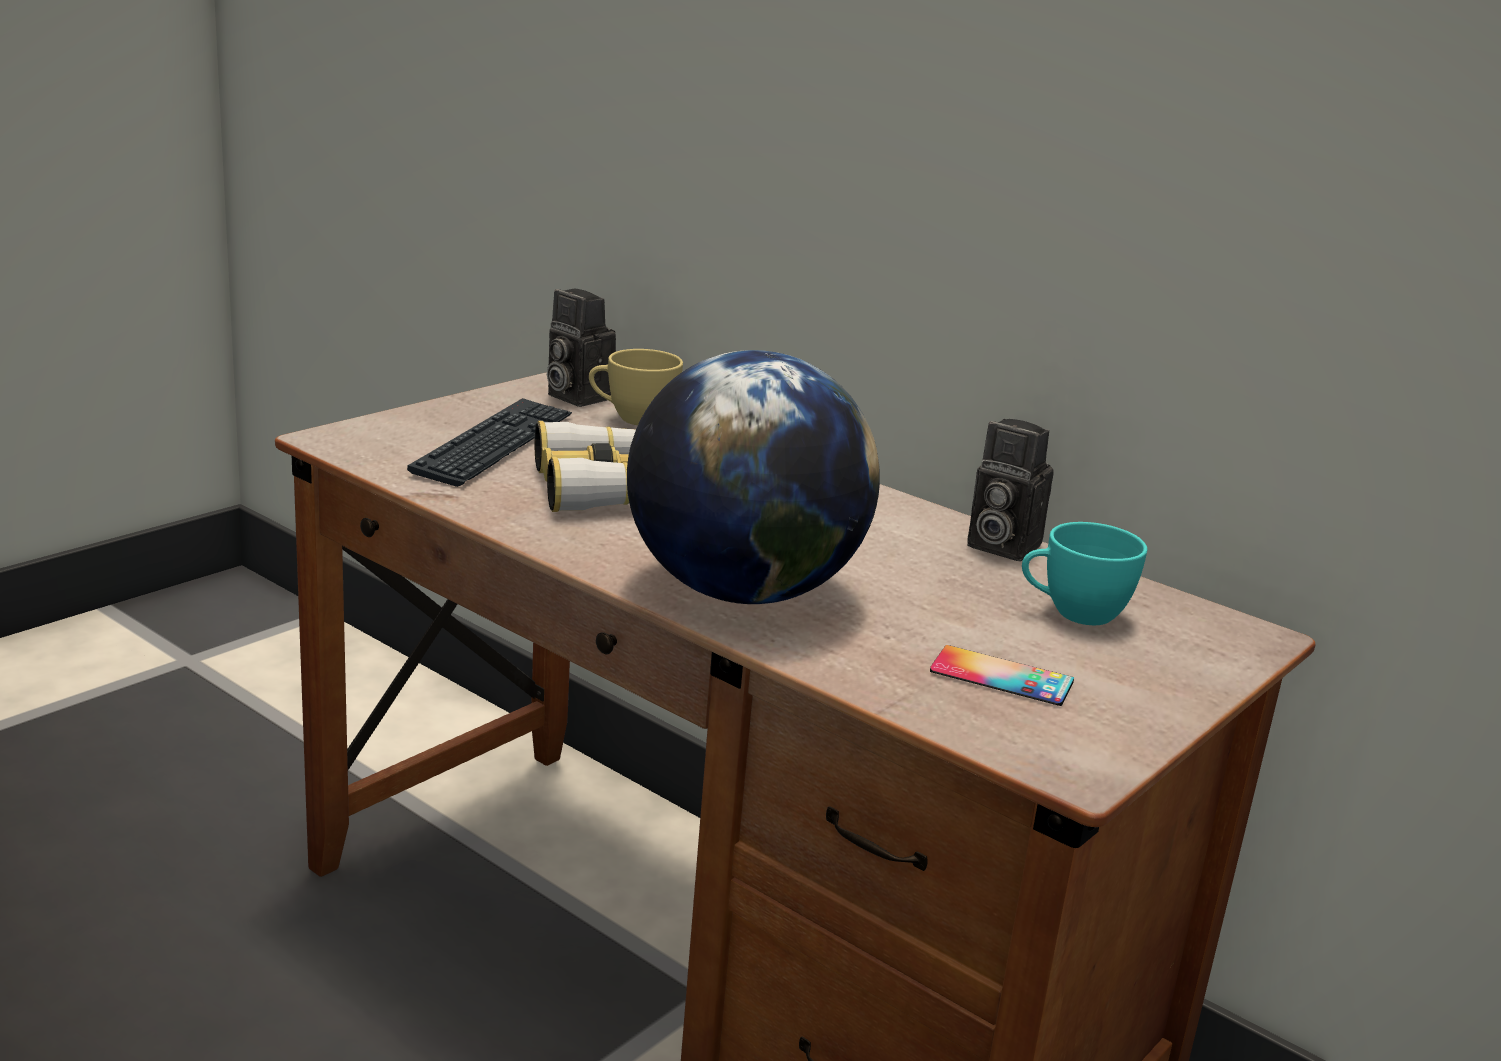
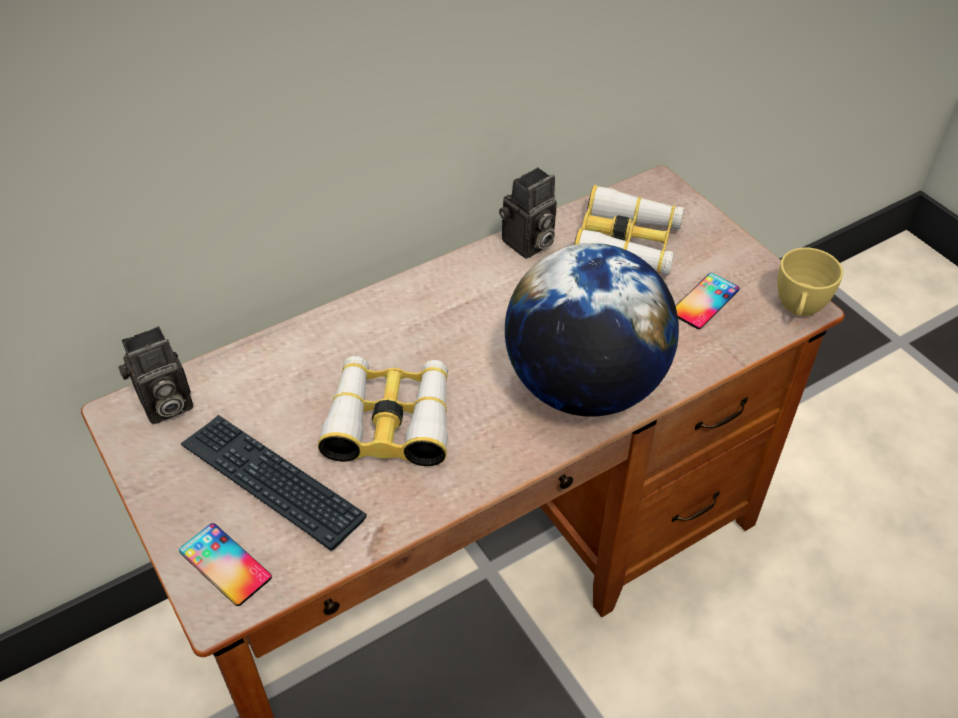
camera: 70 degrees left, 25 degrees up
(381, 436) = (225, 564): none -> phone
(633, 418) = (235, 377): yellow cup -> yellow cup (798, 309)
(1072, 613) = (627, 245): turquoise cup -> binoculars

